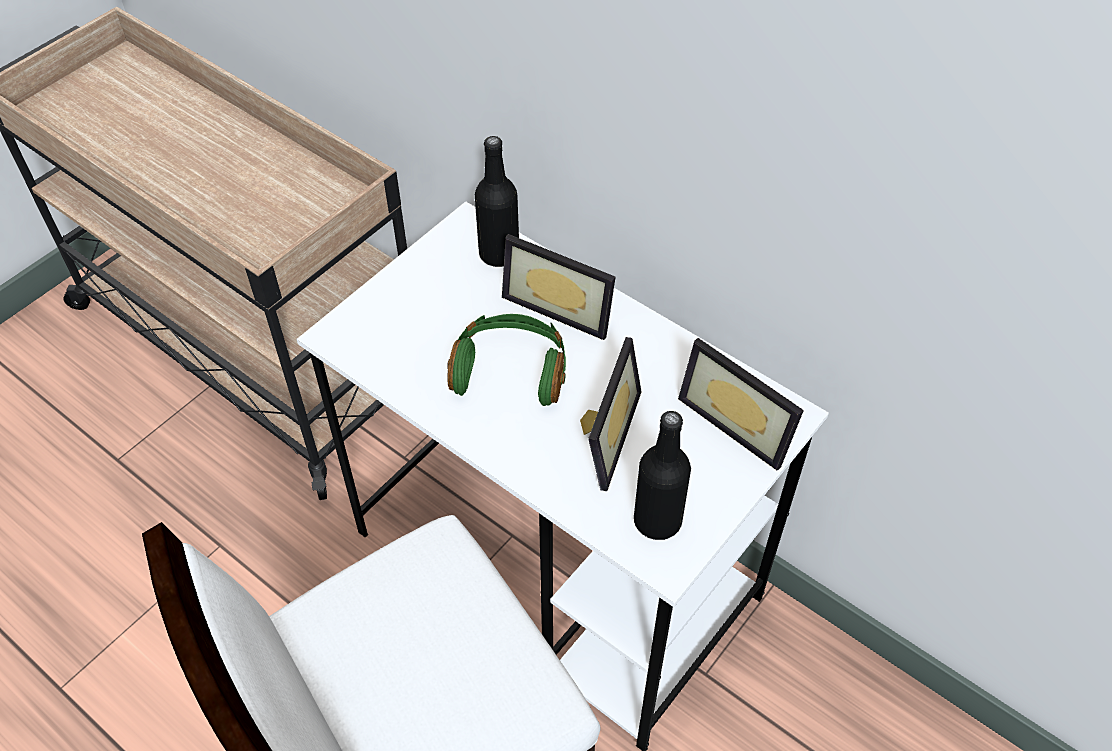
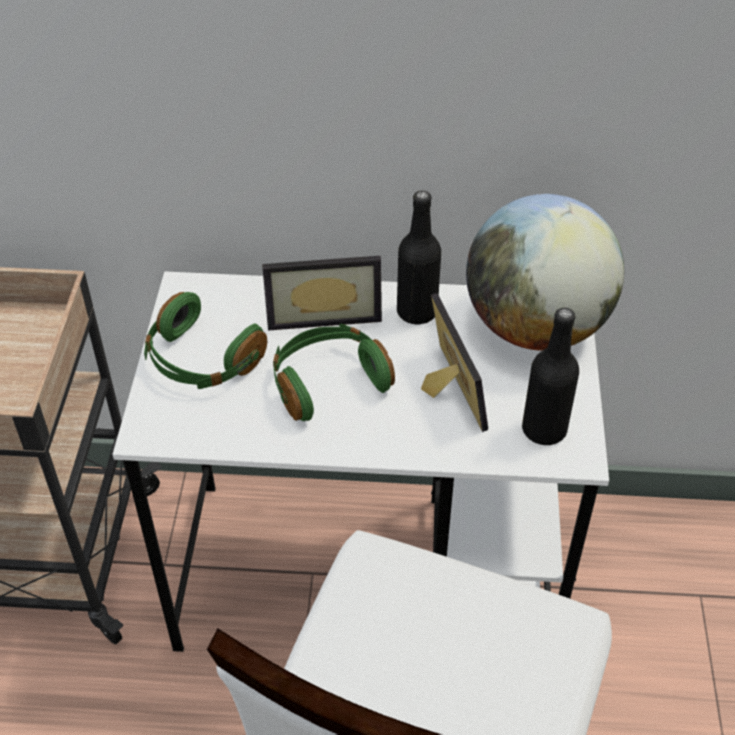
camera: 35 degrees left, 5 degrees down
(427, 296) = (201, 360): none -> green headphones
(499, 254) = (234, 298): black bottle -> black bottle (417, 312)
(740, 420) = (536, 327): picture frame -> globe

